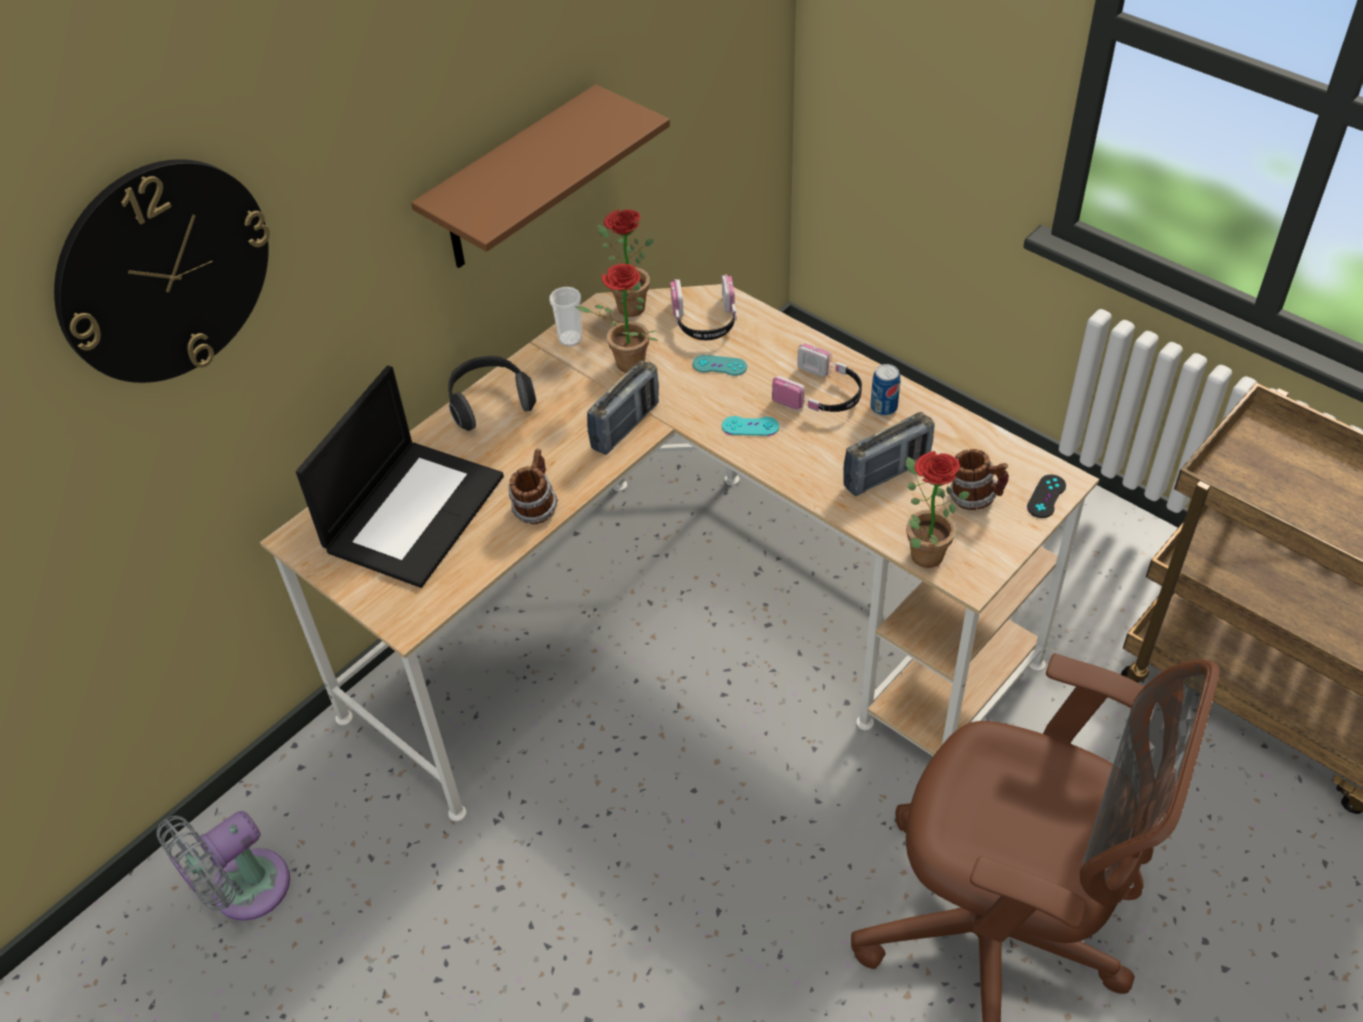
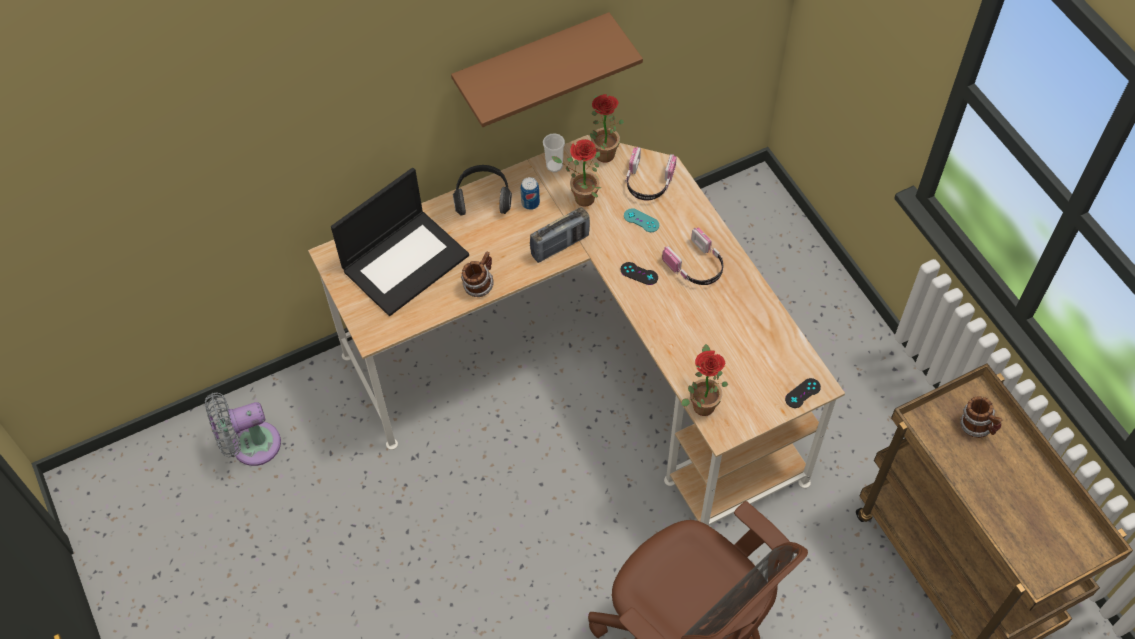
camera: 20 degrees right, 10 degrees up
(164, 272) = (273, 102): wall clock -> none
(750, 426) = (639, 273): turquoise game controller -> black game controller
(883, 407) = (732, 290): can -> can (530, 203)
(886, 473) = (708, 339): radio -> none
(975, 498) = (756, 377): mug -> mug (977, 427)

